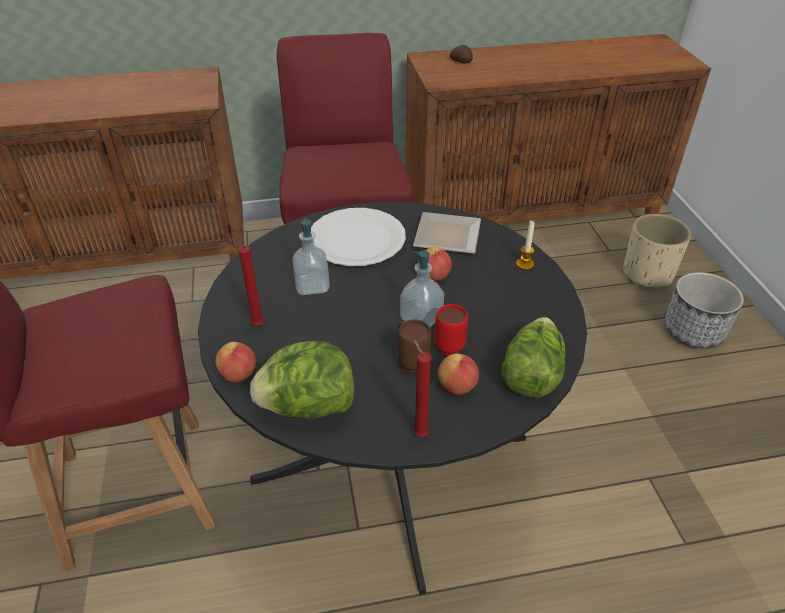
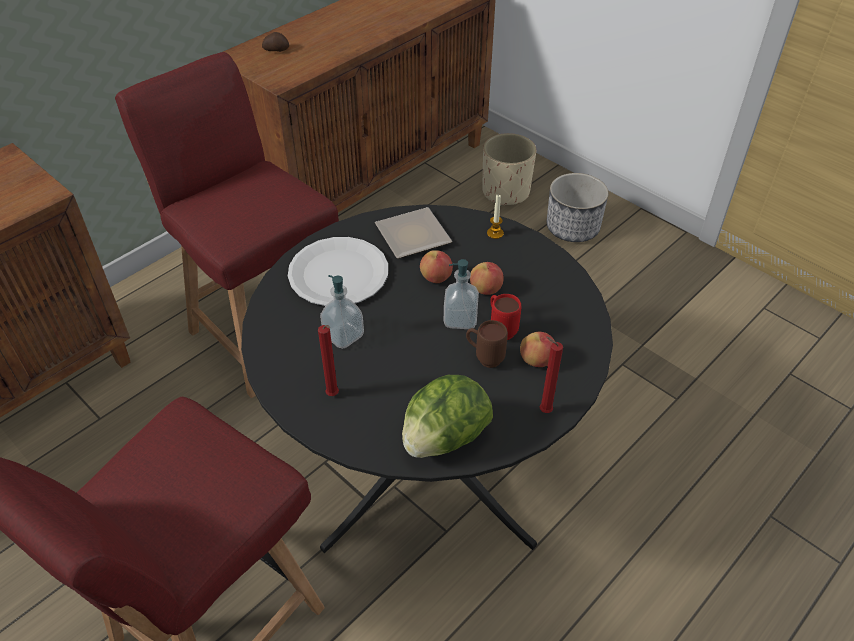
camera: 35 degrees left, 5 degrees up
(238, 375) = (361, 444): apple -> apple (486, 289)
(531, 373) = (576, 322): lettuce -> none

